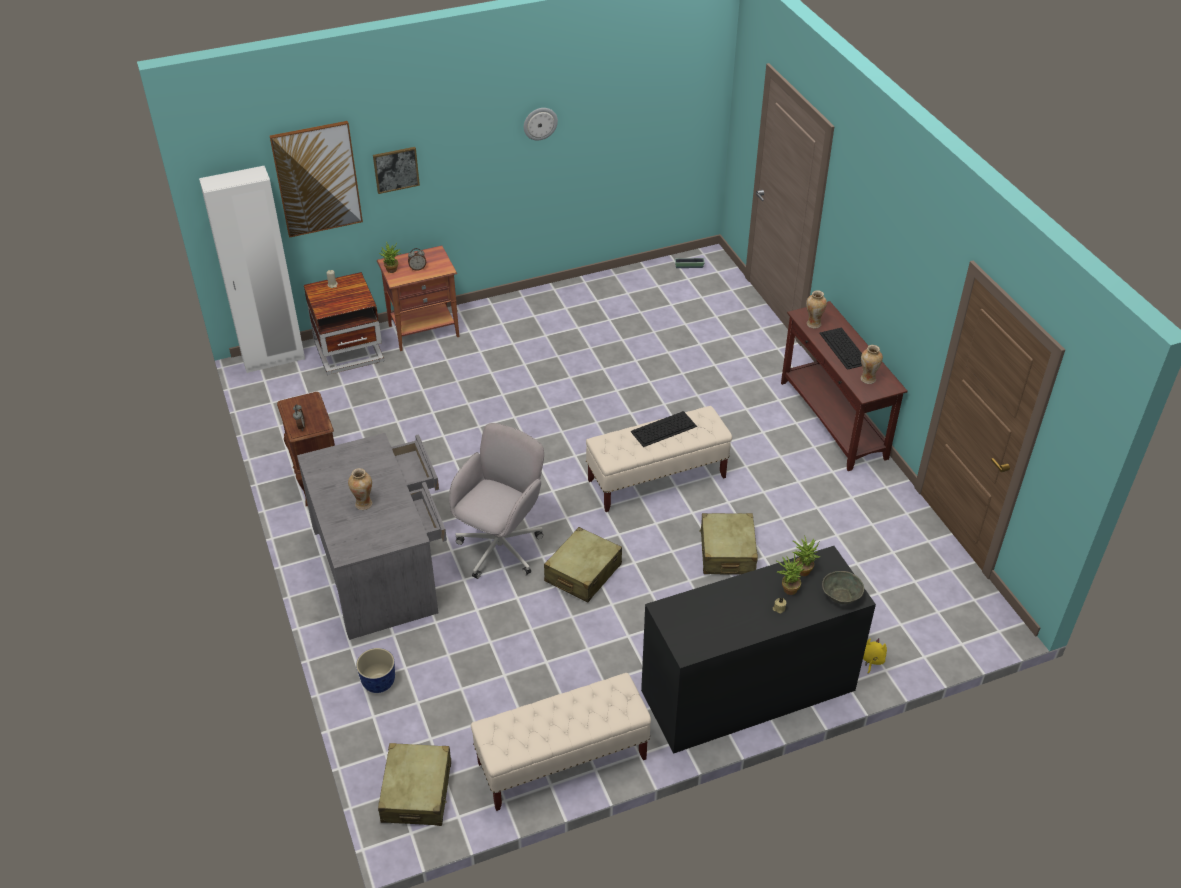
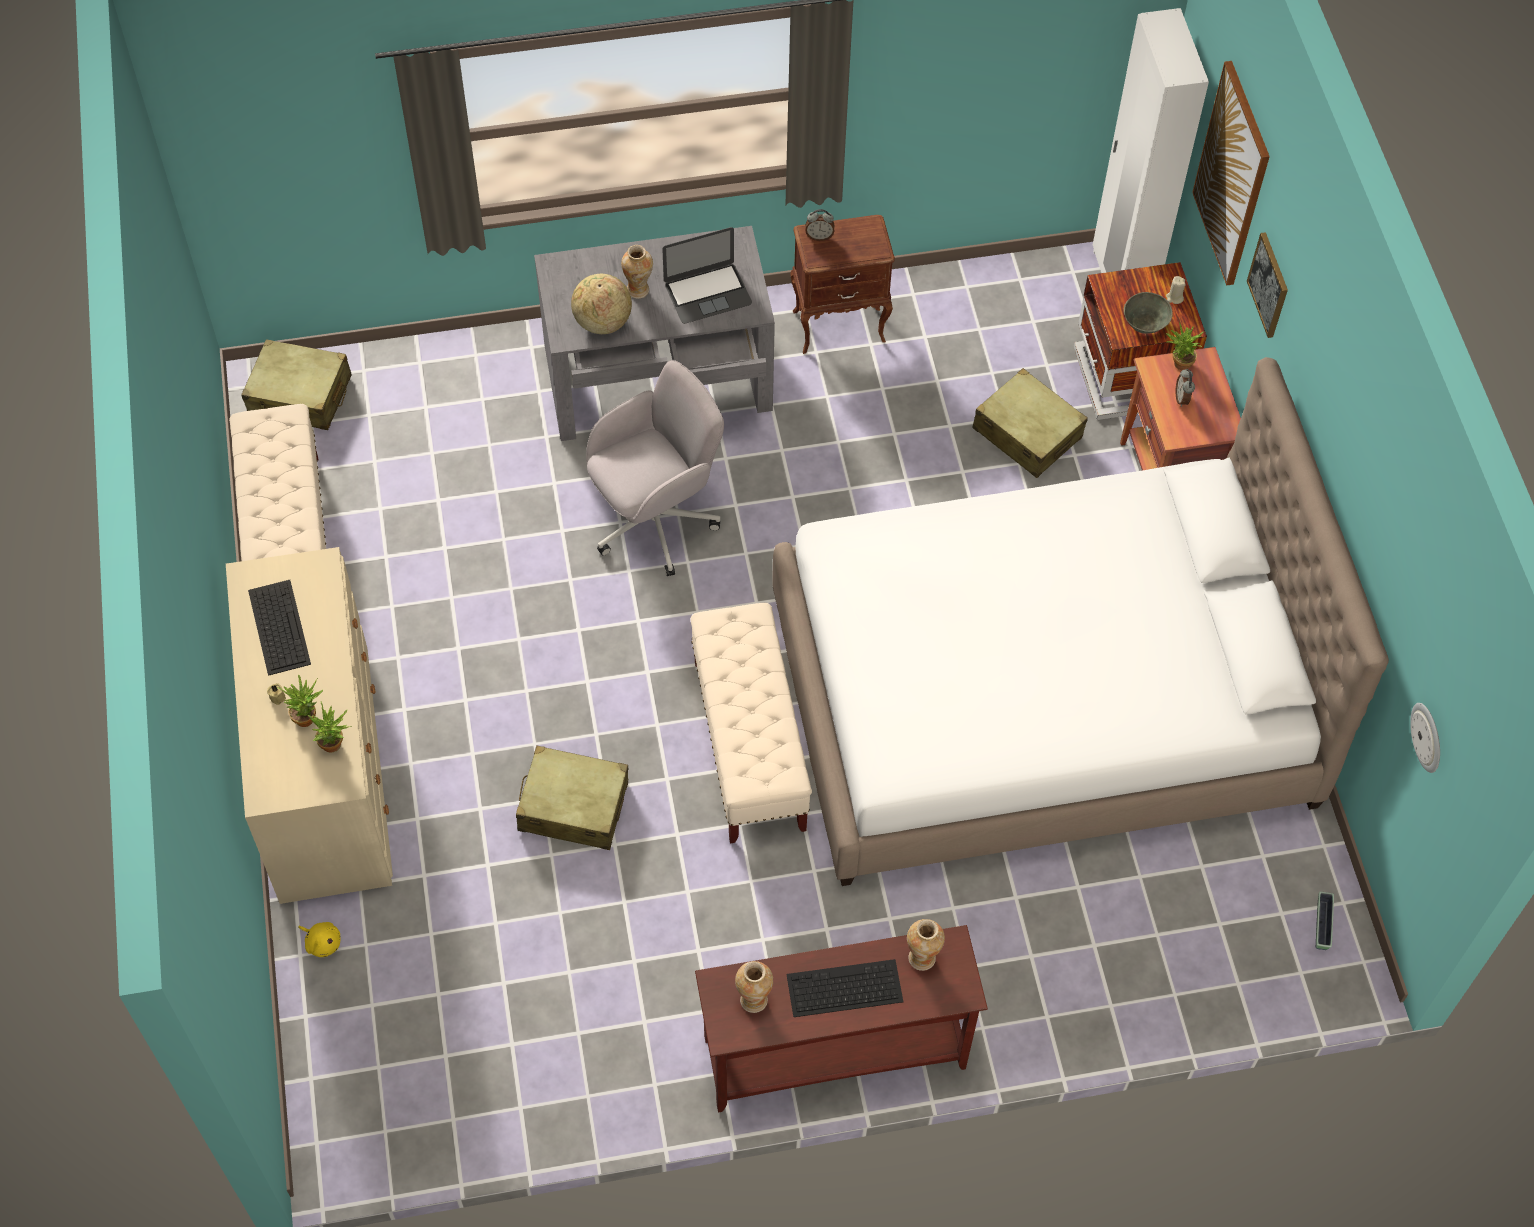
camera: 100 degrees right, 15 degrees up
(363, 468) = (707, 293): none -> laptop
(379, 683) = (466, 371): planter -> none
(396, 518) = (602, 322): none -> globe
(501, 548) = (656, 524): grey office chair -> grey office chair turned 75 degrees counterclockwise
(540, 123) = (1360, 481): wall clock -> wall clock (1427, 737)
(583, 573) = (584, 614): beige suitcase -> beige suitcase (1027, 433)
(588, 366) = (1042, 700): none -> white bed
(663, 429) = (761, 706): keyboard -> keyboard (278, 626)
(746, 690) = (324, 769): black dresser -> beige dresser
(841, 596) = (272, 777): grey bowl -> grey bowl (1144, 323)

